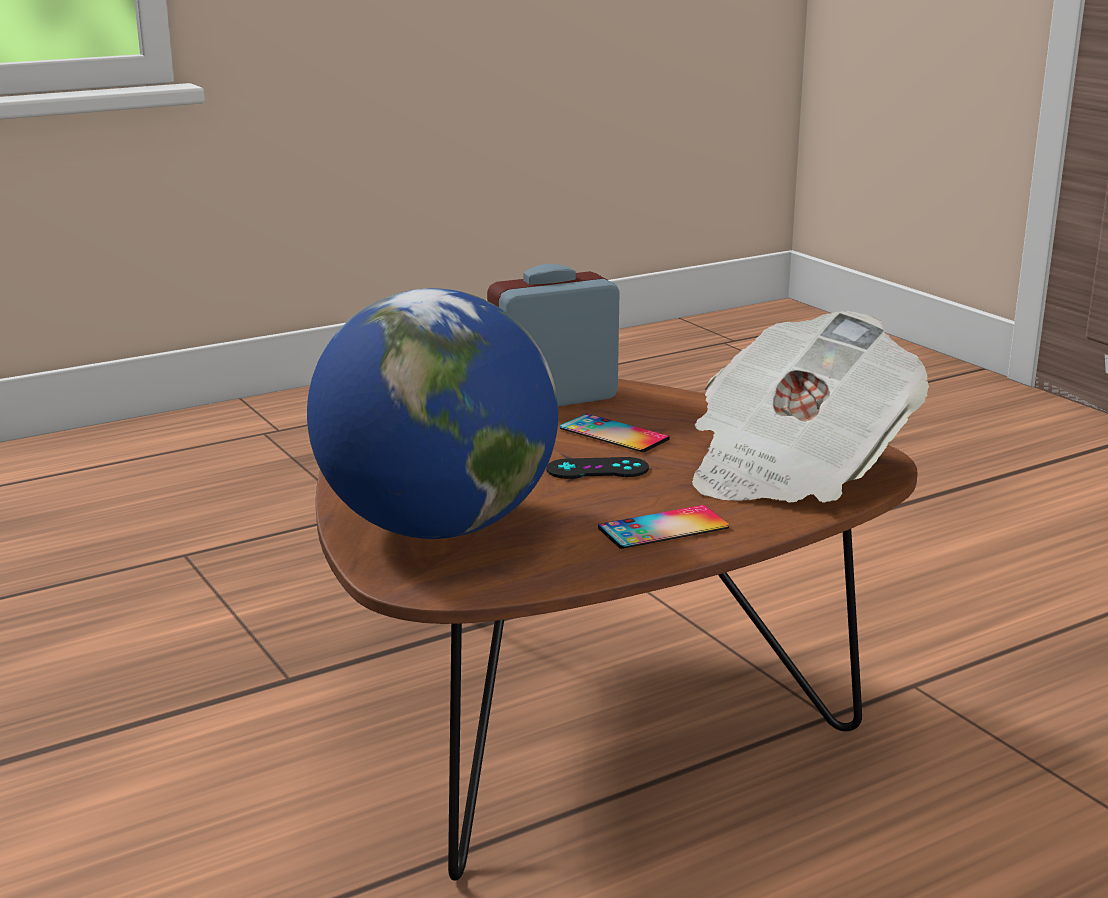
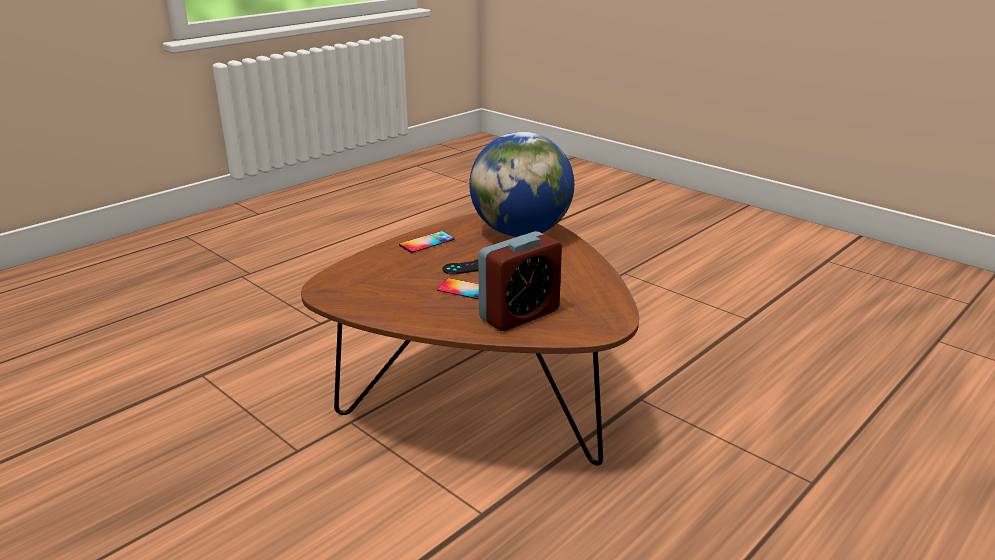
camera: 165 degrees right, 5 degrees up
(794, 468) = (367, 279): newspaper -> none

